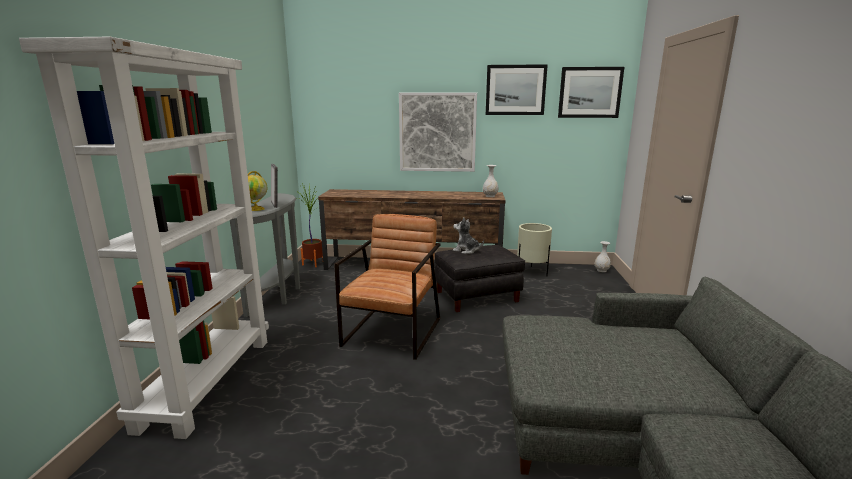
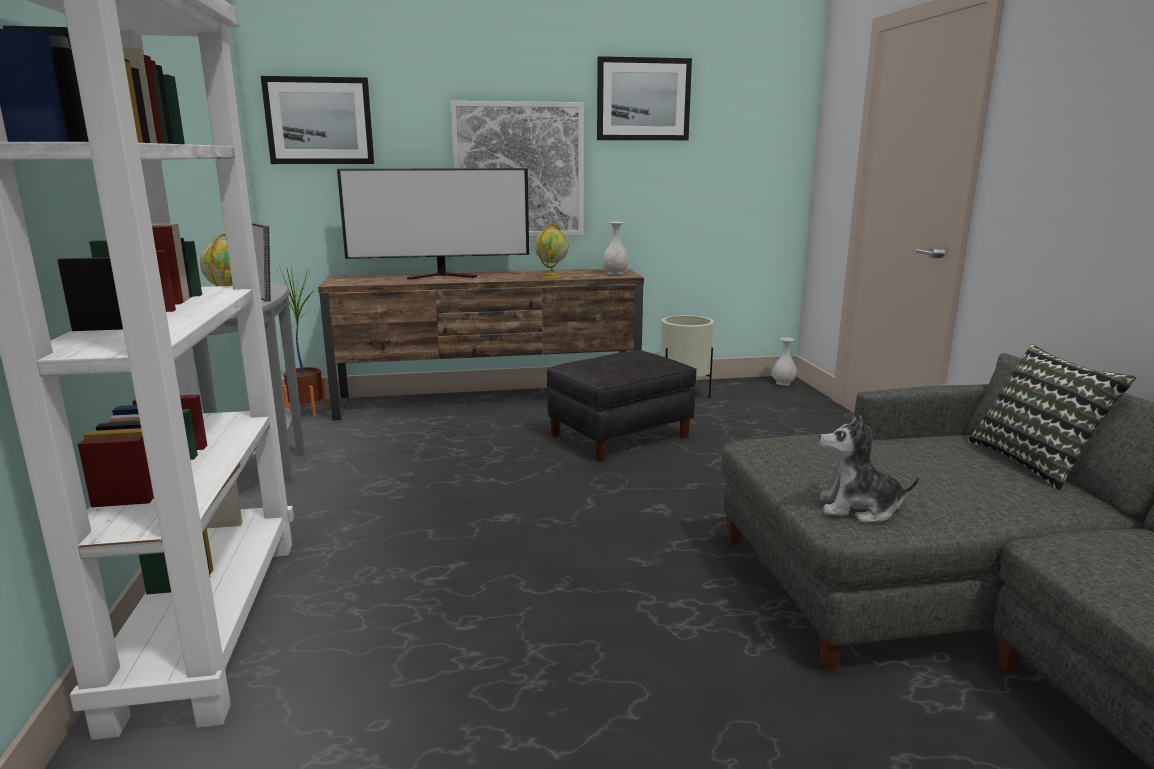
camera: 15 degrees left, 0 degrees up
(389, 193) = (444, 276): none -> television
(393, 332) = (513, 502): brown armchair -> none
(450, 196) = (551, 276): none -> globe
(466, 250) = (600, 361): plush toy -> plush toy (858, 509)
(589, 92) = (754, 105): picture -> picture (319, 121)
(705, 357) = (1035, 462): none -> pillow

